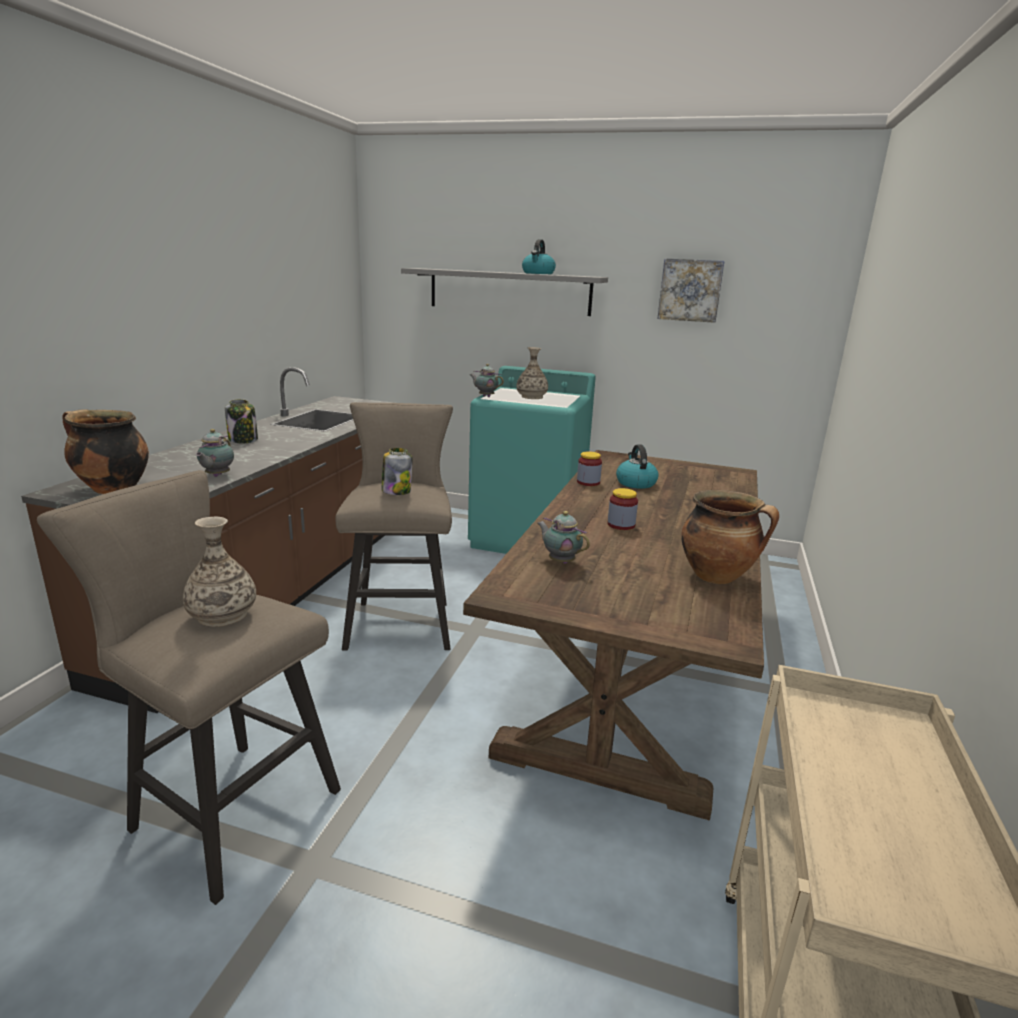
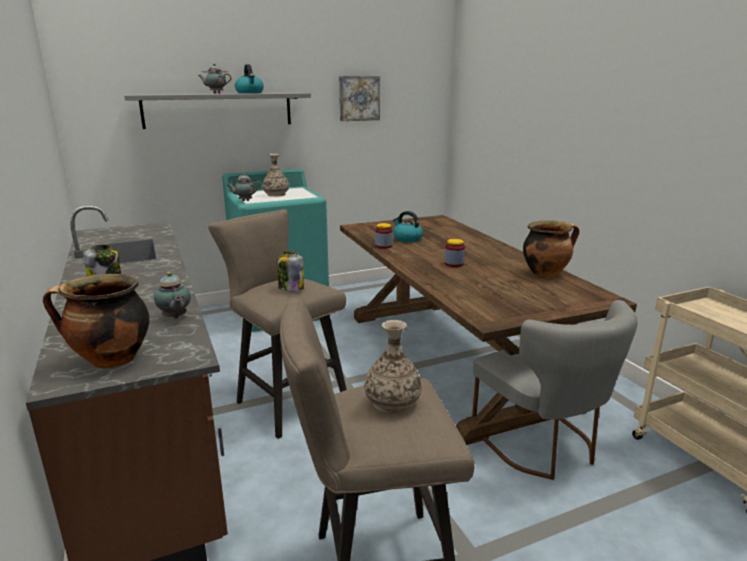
camera: 40 degrees left, 0 degrees up
(560, 561) = (473, 293): teapot -> teapot (216, 93)
(575, 817) = (542, 446): none -> grey chair

